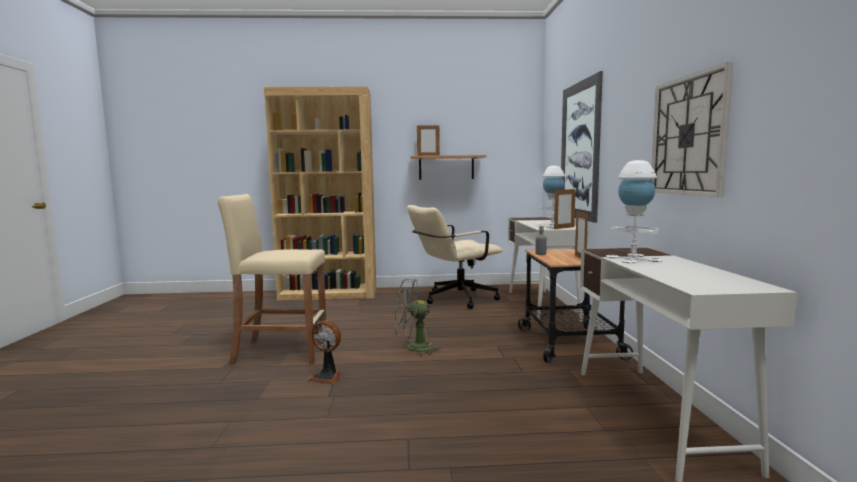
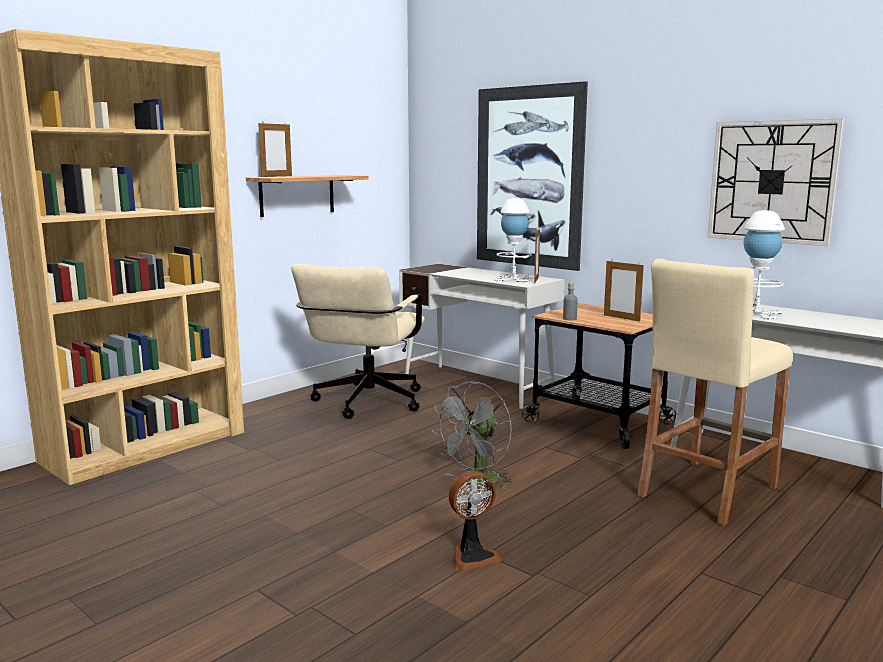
camera: 45 degrees left, 5 degrees up
(281, 352) = (324, 555): beige stool -> beige stool (707, 491)

